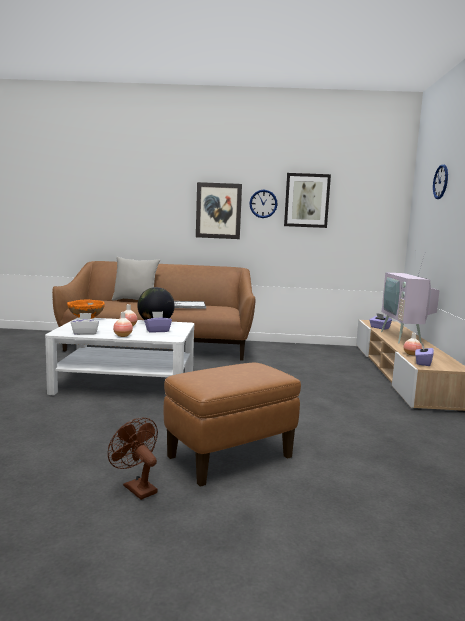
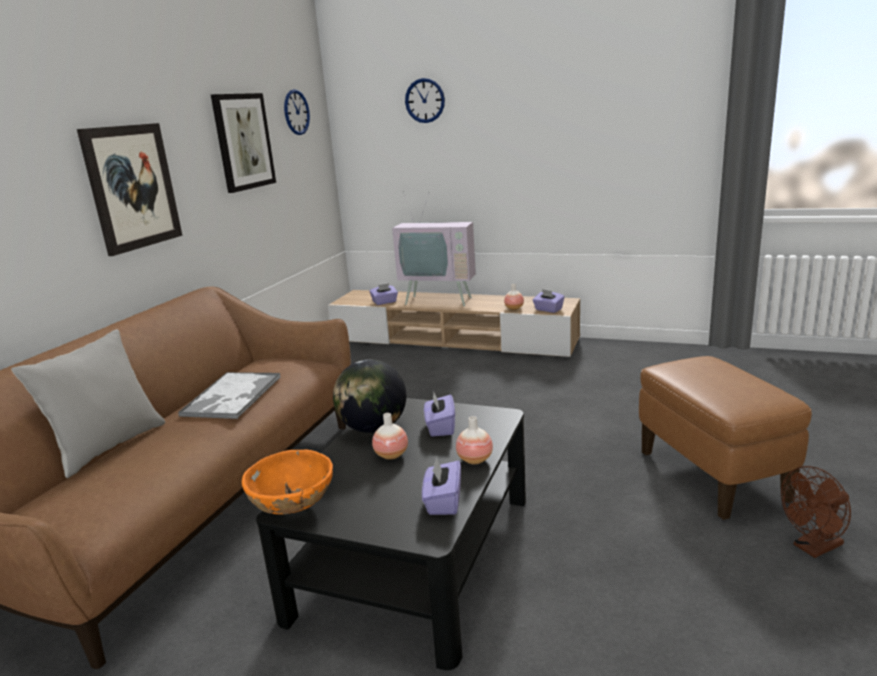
camera: 70 degrees left, 10 degrees up
(85, 333) = (443, 502): white tissue box -> purple tissue box
(125, 383) = (415, 554): white coffee table -> black coffee table
(263, 203) = (194, 158): wall clock -> wall clock (296, 112)

